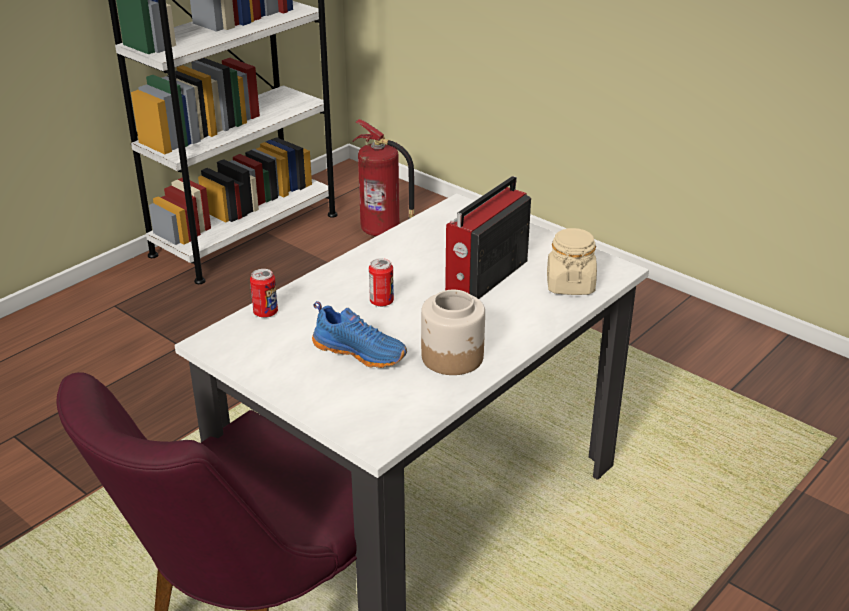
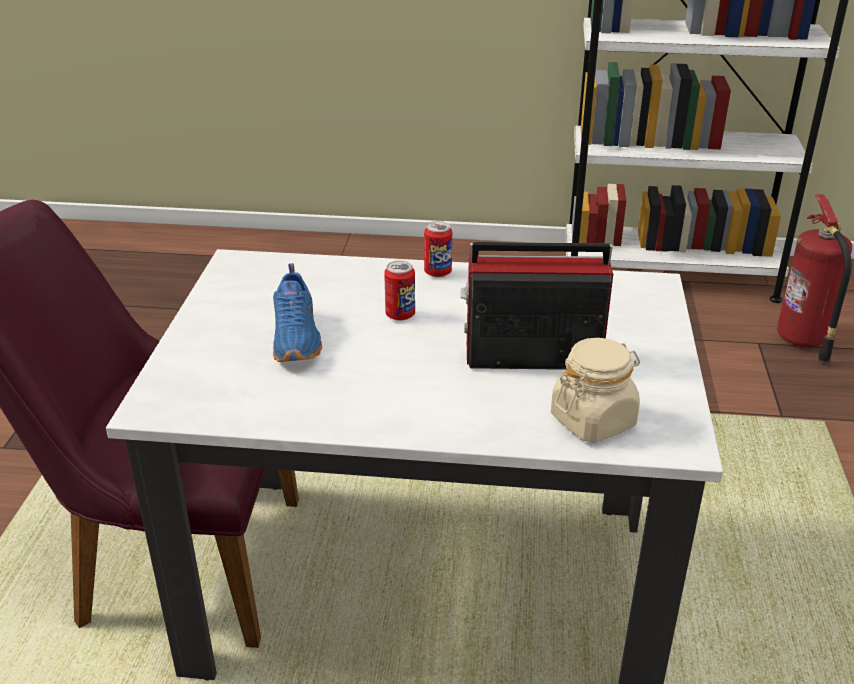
camera: 55 degrees right, 0 degrees up
(265, 313) = (310, 266): can -> can (438, 272)
(453, 357) = (344, 396): jar -> none

